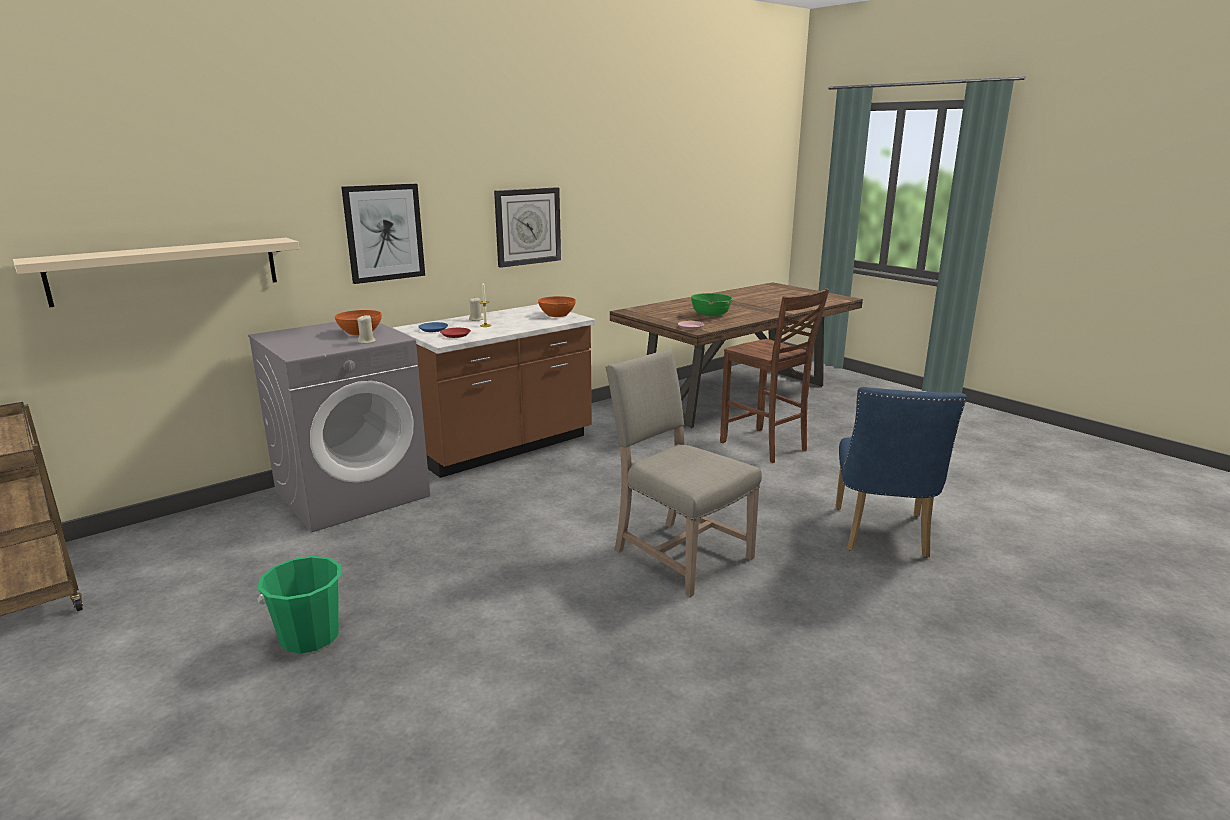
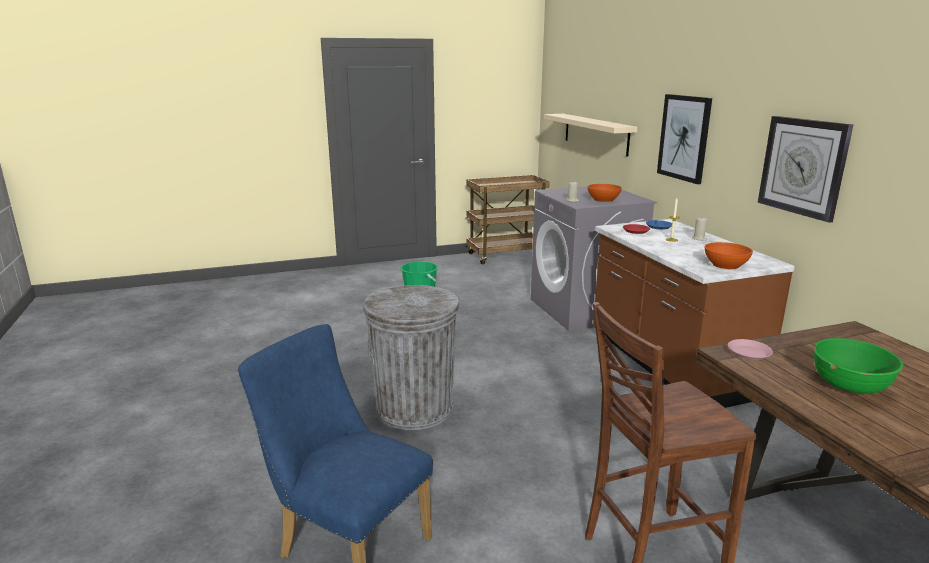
camera: 110 degrees right, 0 degrees up
(677, 554) = (414, 408): beige chair -> grey trash can

